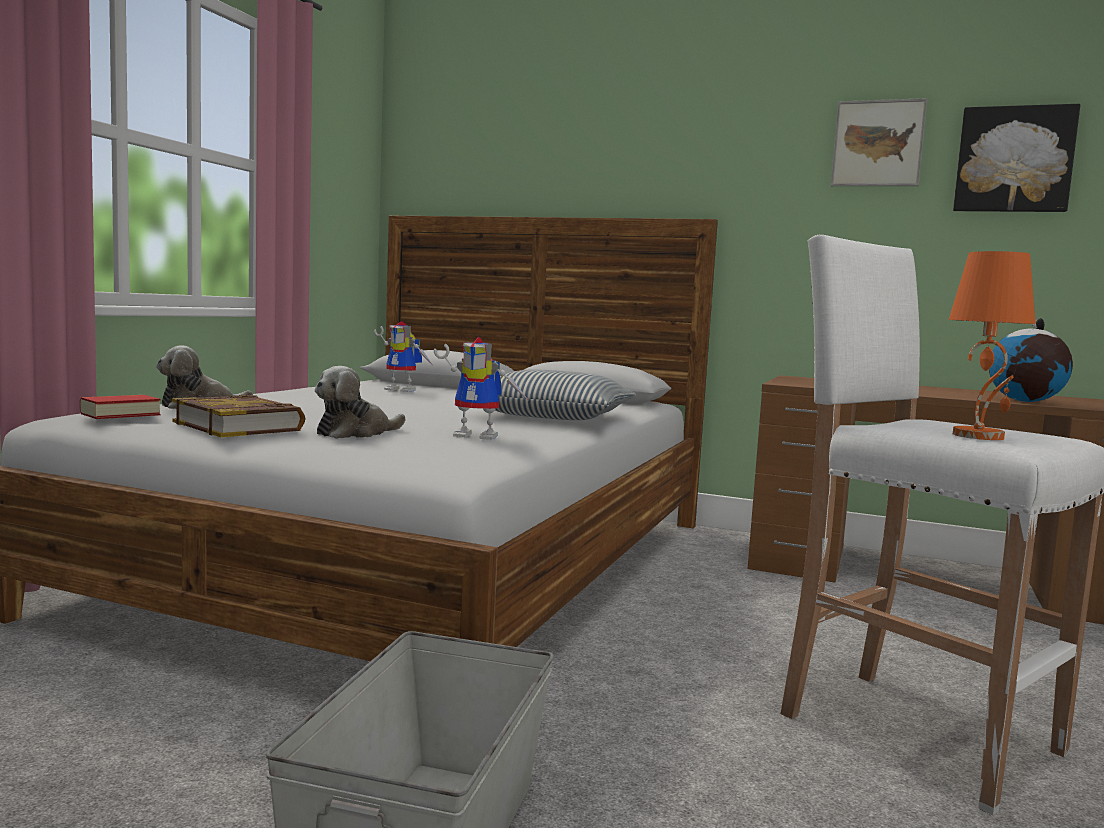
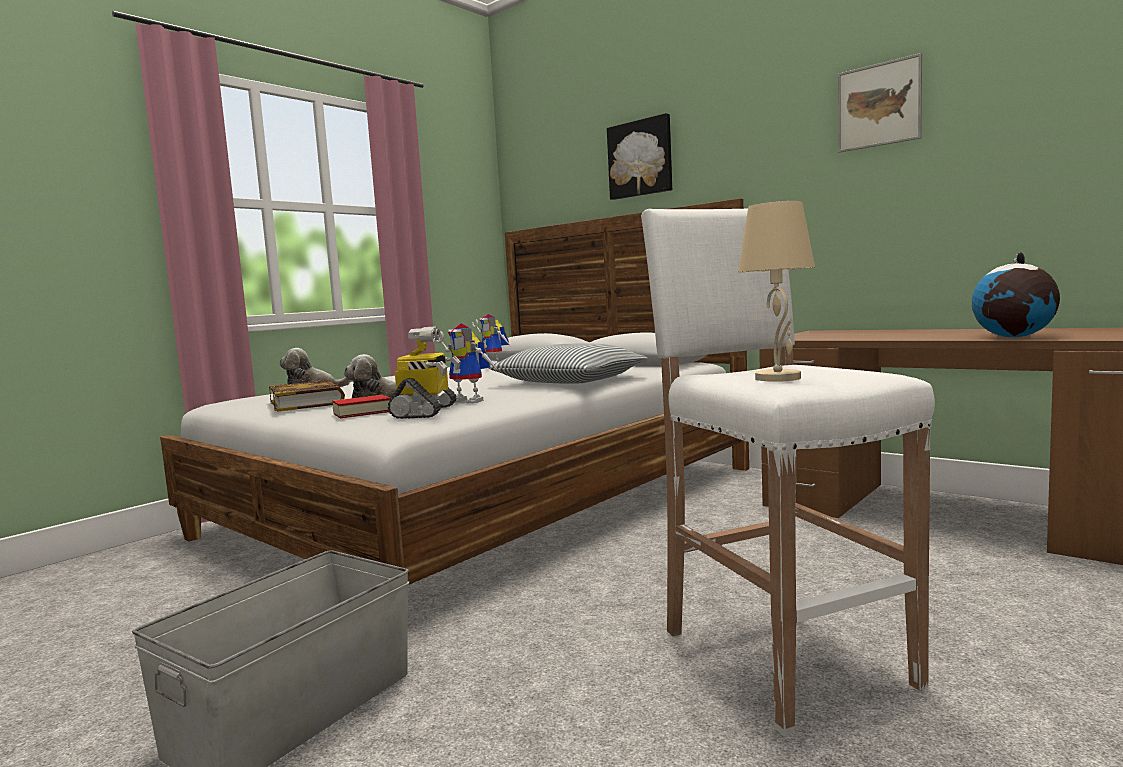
camera: 20 degrees right, 0 degrees up
(120, 414) = (246, 398): book -> book (362, 412)
(452, 448) = (426, 412): none -> toy robot
(979, 436) = (779, 378): orange table lamp -> beige table lamp
(1013, 160) = (1015, 96): picture -> picture (641, 158)

